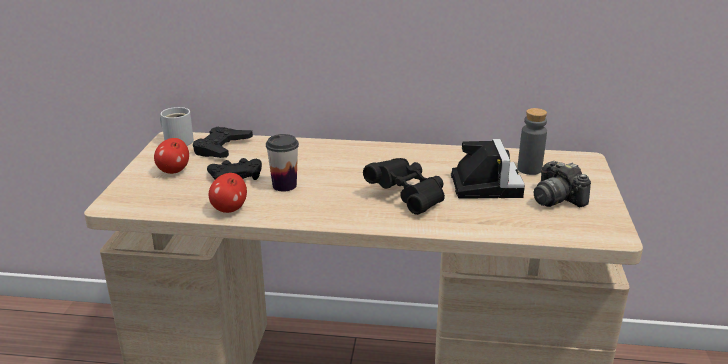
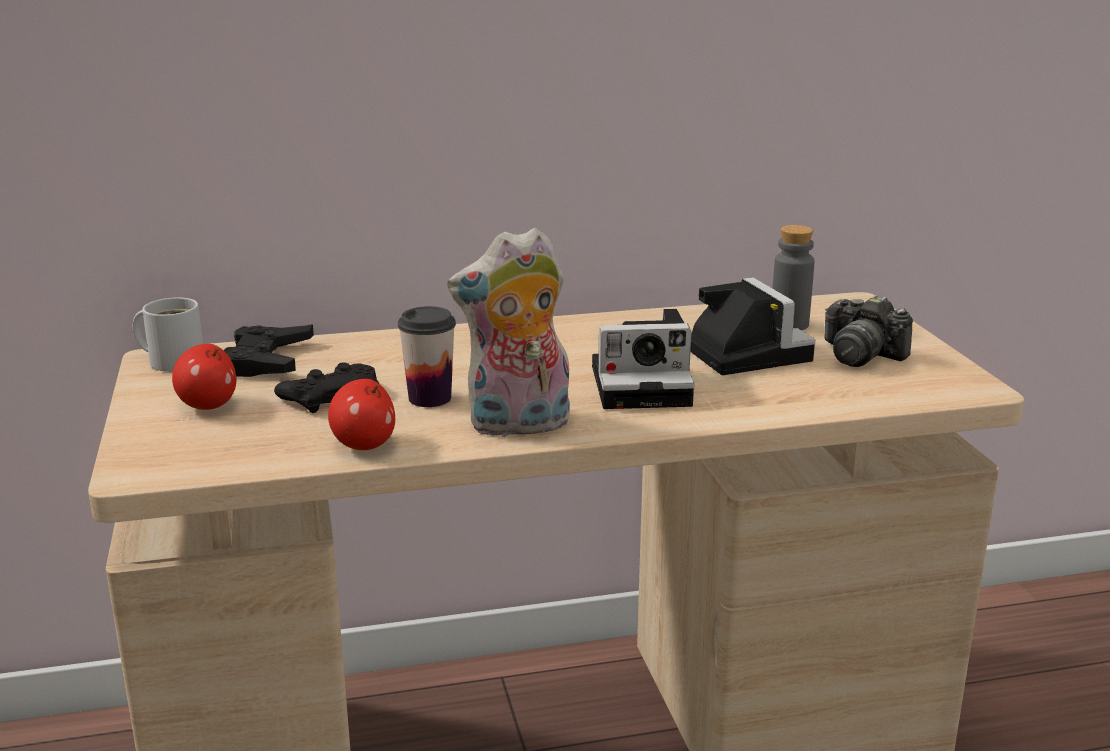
camera: 20 degrees left, 5 degrees down
(316, 212) = (518, 426): none -> plush toy
(408, 197) = (645, 385): black binoculars -> camera

